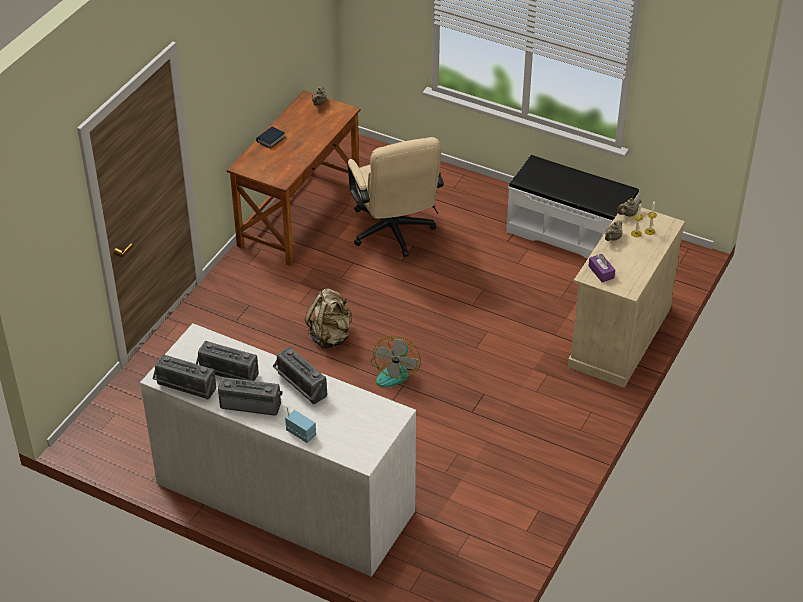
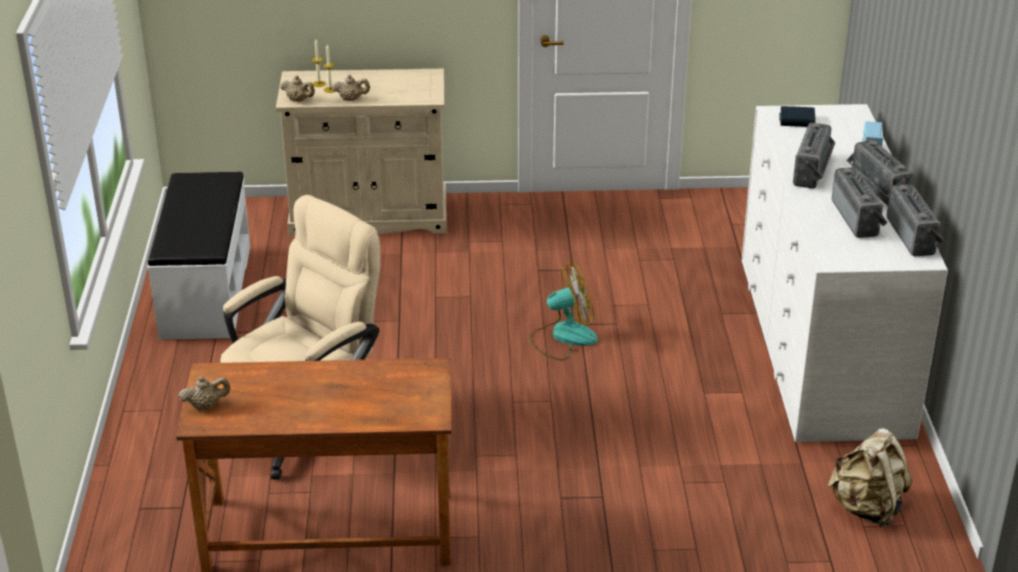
camera: 120 degrees left, 10 degrees down
(270, 139) = (340, 416): book -> book (797, 121)
(330, 336) = (552, 405): beige backpack -> beige backpack (866, 508)
(601, 272) = (416, 93): purple tissue box -> none

